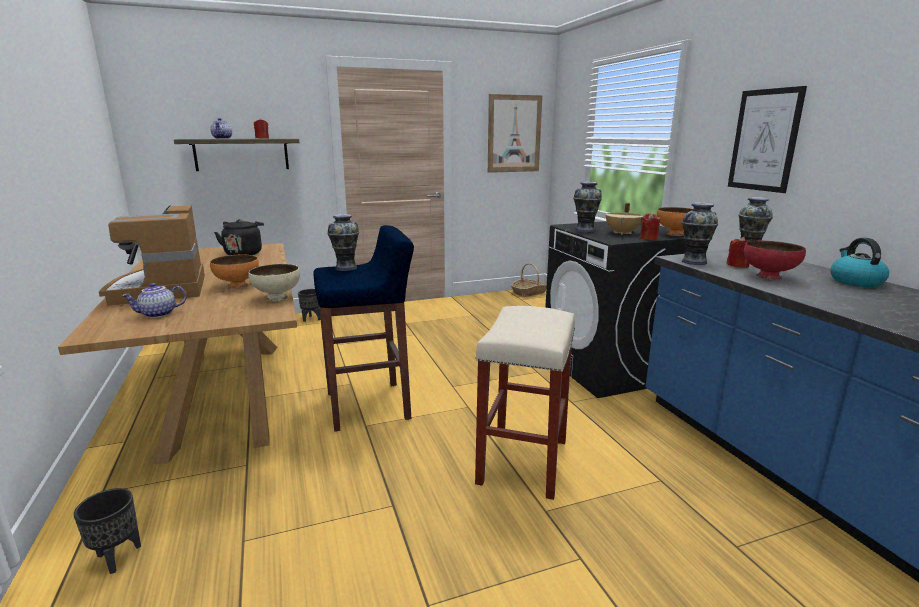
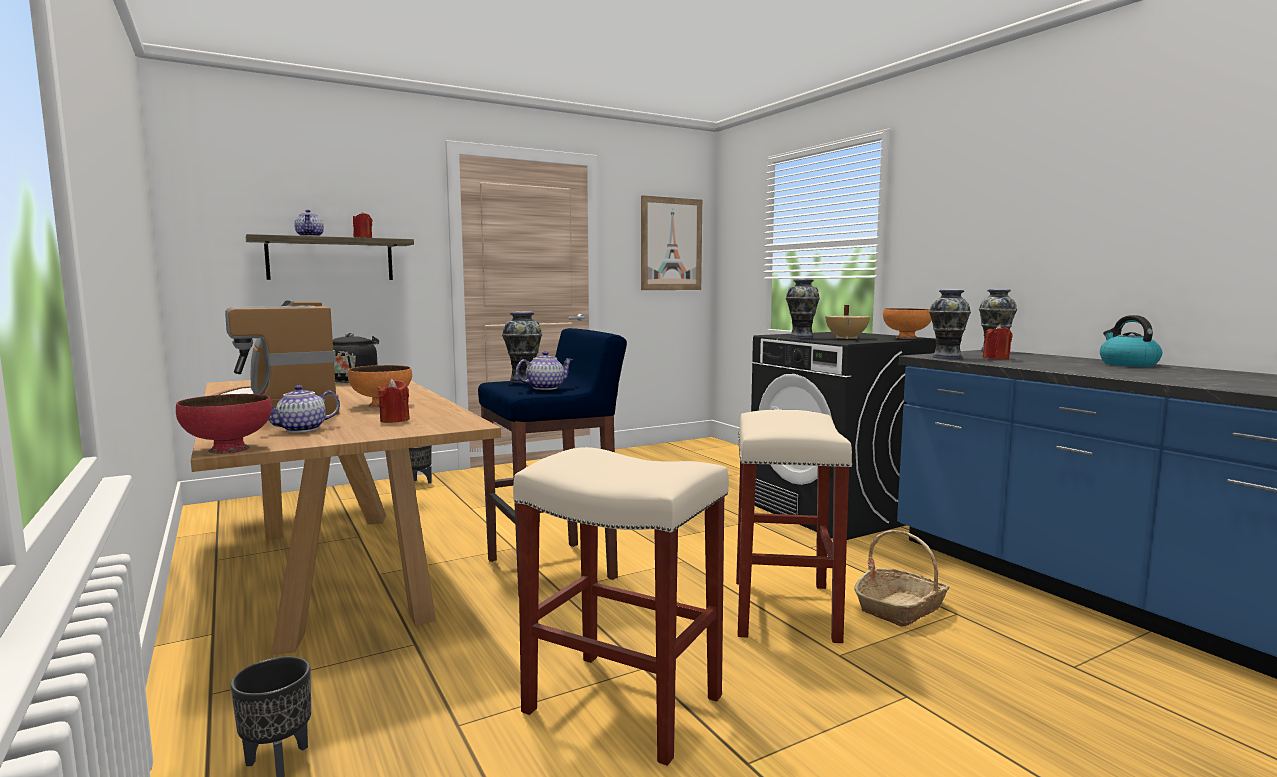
camera: 10 degrees left, 10 degrees down
(277, 297) = (451, 412): beige bowl -> none
(352, 279) = (545, 388): none -> teapot
(361, 537) = (620, 704): none -> beige stool
(529, 292) = (697, 443): basket -> basket (901, 608)
(648, 238) = (881, 340): red candle -> red candle (394, 420)
(764, 140) = (994, 229): picture -> none
(768, 277) = (1038, 363): red bowl -> red bowl (227, 449)

